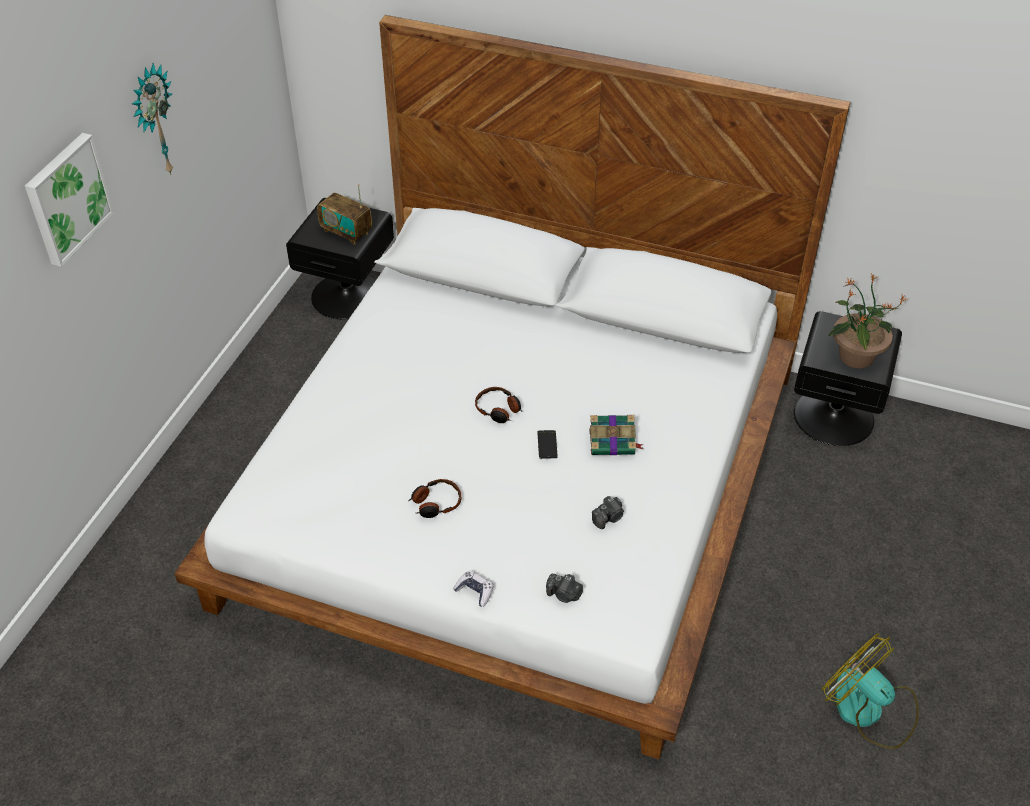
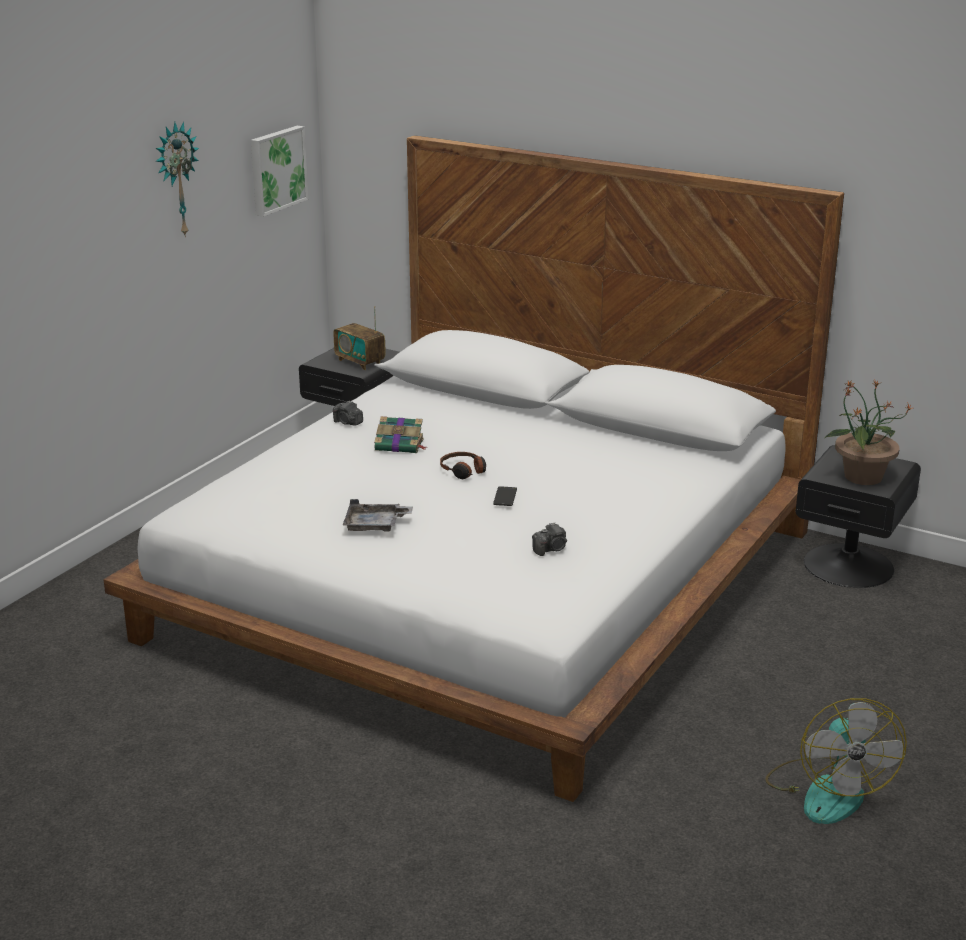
camera: 10 degrees right, 20 degrees down
(66, 198) = (76, 204): picture -> picture (276, 170)
(435, 503) = (375, 525): headphones -> grey tray
(474, 591) = (392, 585): game controller -> none
(564, 595) = (484, 595): camera -> camera (348, 422)
(613, 442) = (575, 501): book -> book (400, 445)
(868, 710) = (827, 790): fan -> fan turned 150 degrees counterclockwise

